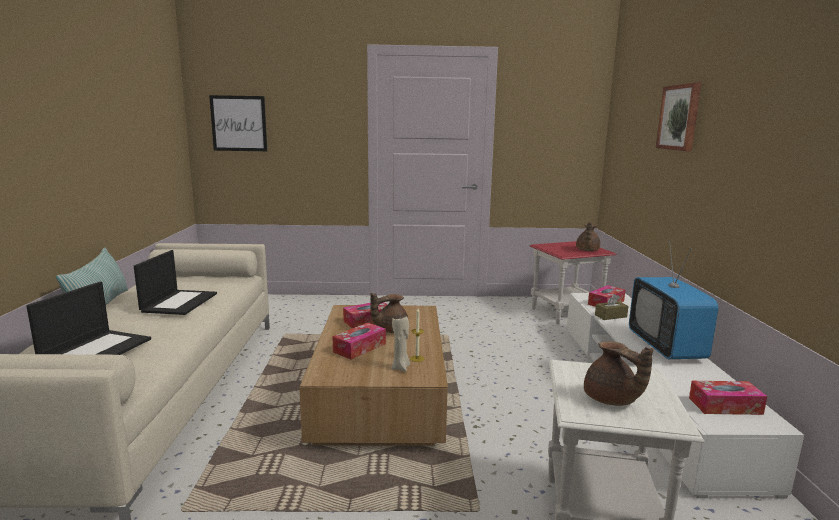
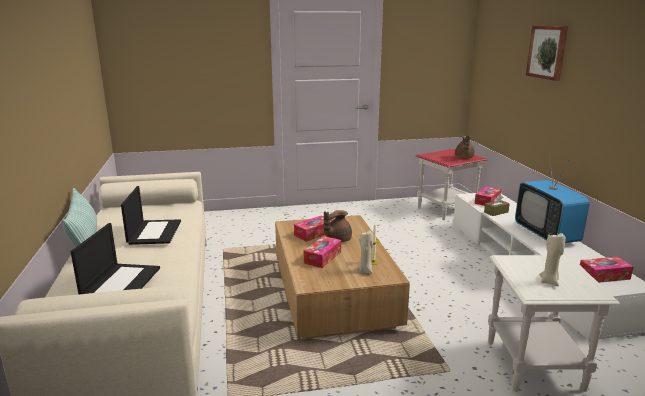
camera: 10 degrees left, 5 degrees up
(239, 123) = (151, 58): picture -> none
(611, 400) = (549, 281): brown teapot -> beige candle

